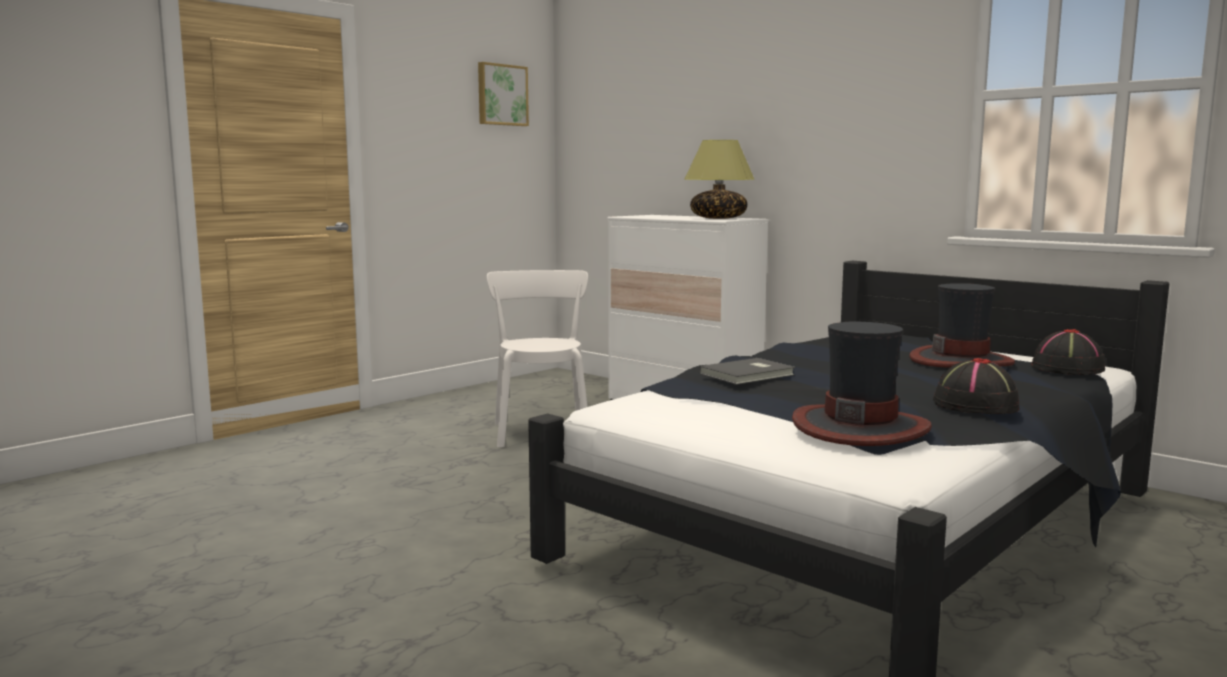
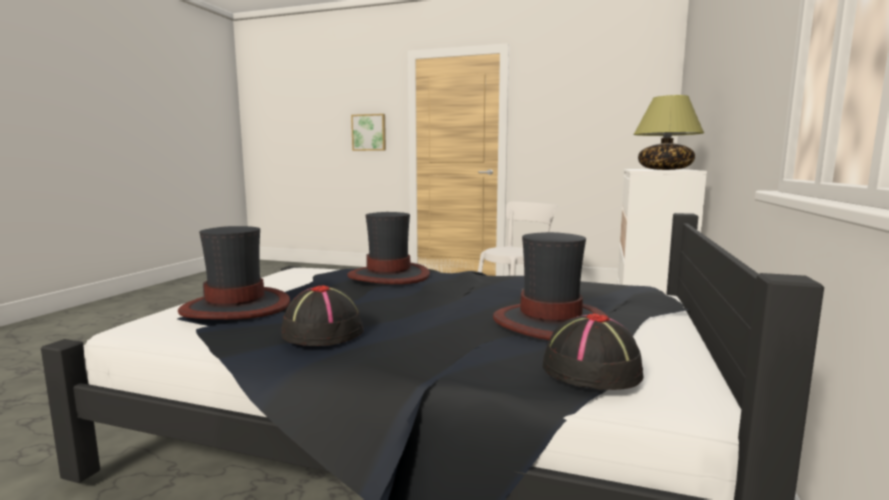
camera: 65 degrees right, 0 degrees up
(501, 95) = (623, 83): picture -> picture (369, 132)
(749, 374) = (389, 276): grey book -> hat

